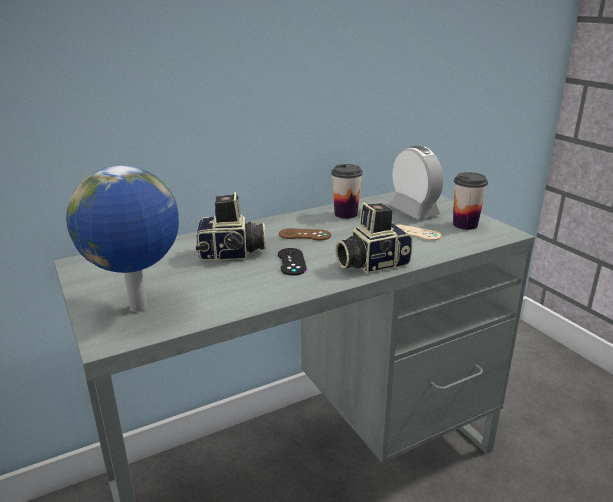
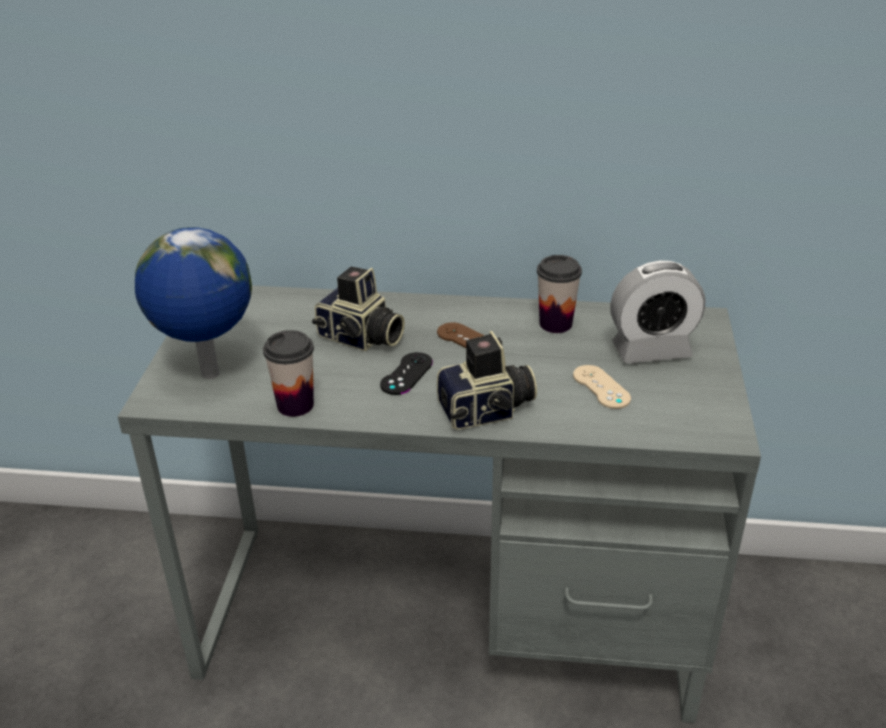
camera: 35 degrees right, 10 degrees up
(371, 263) = (487, 411): camera -> camera turned 150 degrees clockwise
(414, 211) = (651, 350): alarm clock -> alarm clock turned 75 degrees clockwise
(465, 225) = (688, 399): cup -> cup (295, 405)

